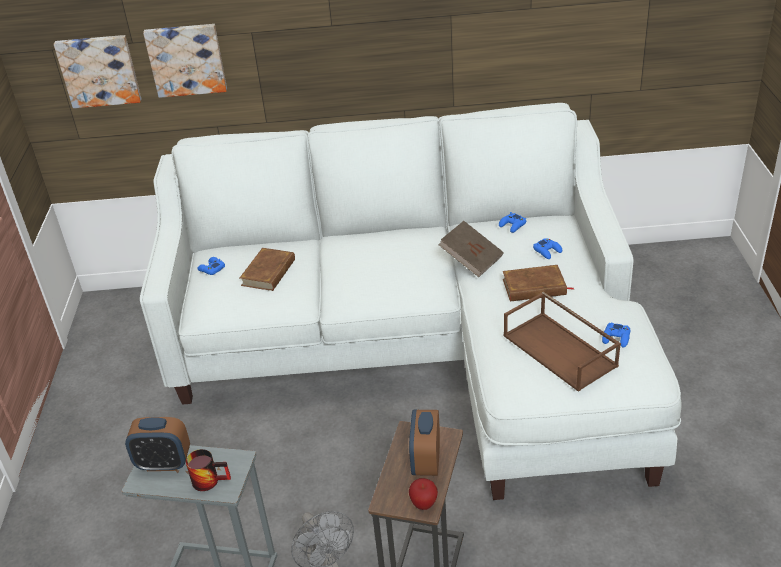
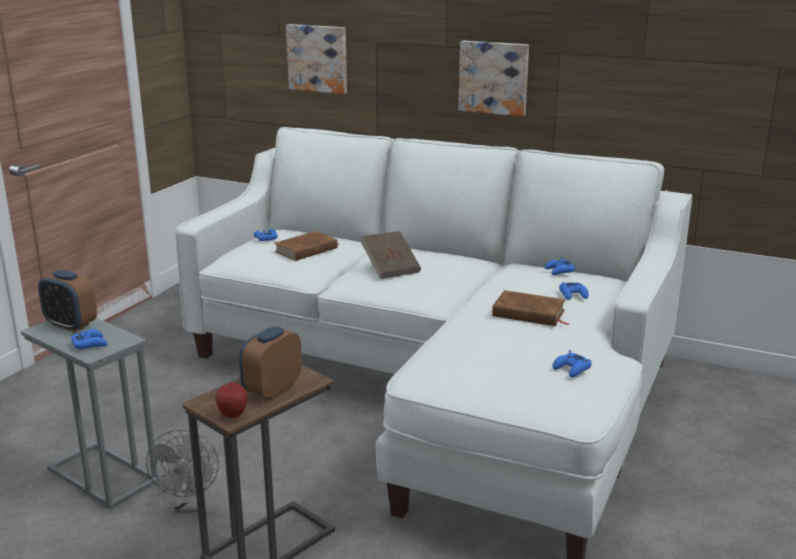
camera: 25 degrees right, 15 degrees down
(99, 70) = (250, 56): picture -> picture (494, 77)
(210, 479) = (90, 344): mug -> blue game controller
(471, 260) = (489, 281): brown book -> brown book (391, 268)
(561, 351) = (500, 360): brown tray -> none

